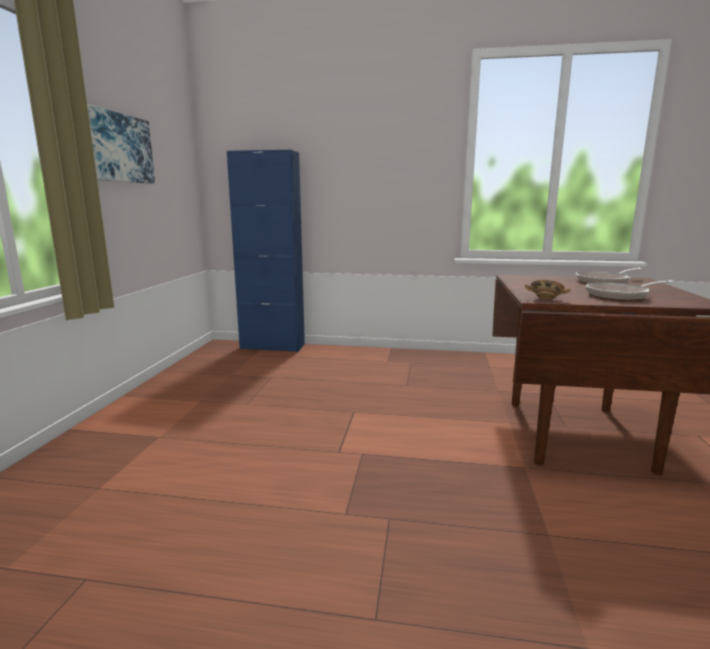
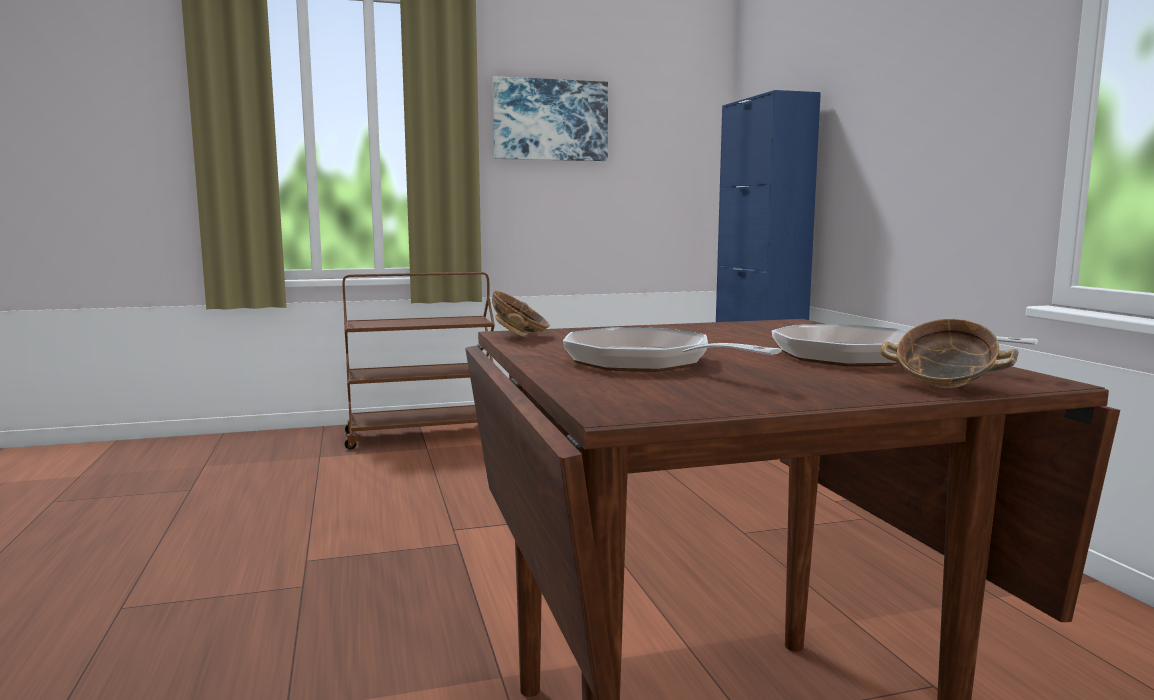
camera: 65 degrees right, 5 degrees down
(120, 433) = (422, 435): none -> brown cart
(657, 284) = (943, 387): none -> bowl

